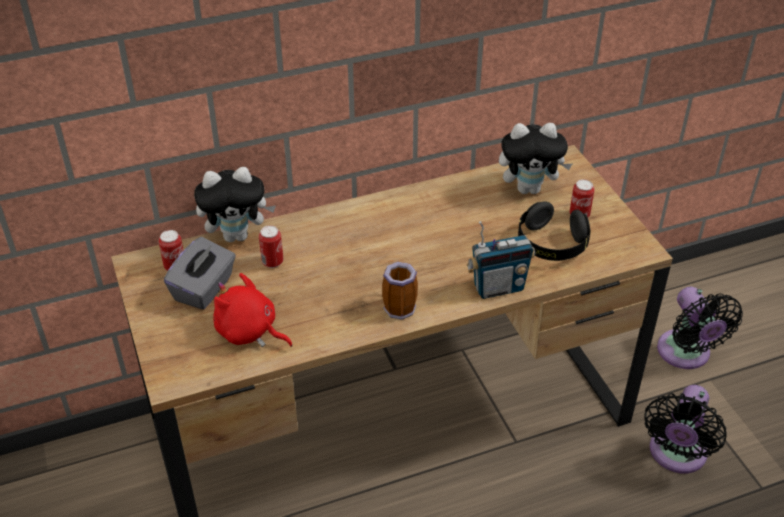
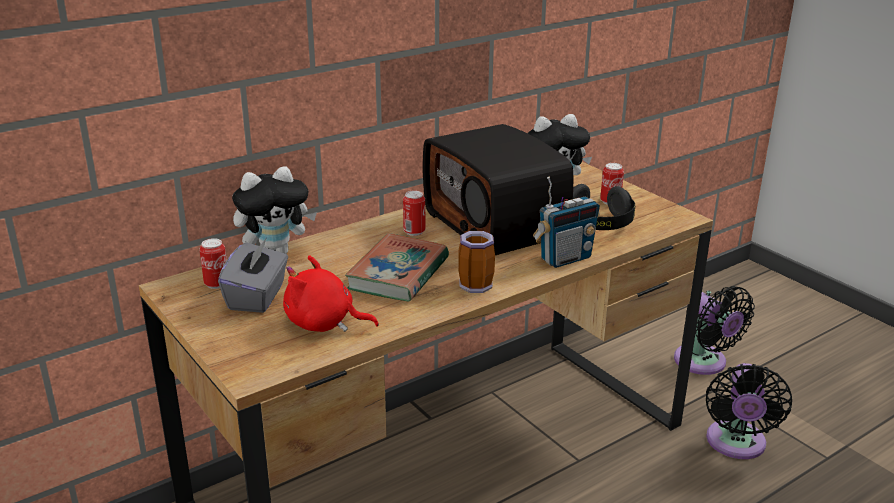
camera: 15 degrees left, 15 degrees down
(272, 262) = (323, 268): can -> can (414, 232)
(336, 281) = (398, 274): none -> book
(453, 230) = (497, 225): none -> radio

